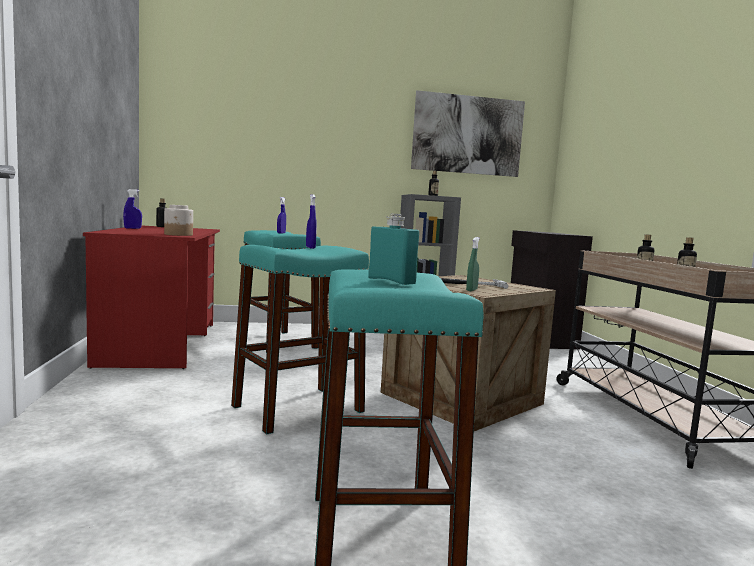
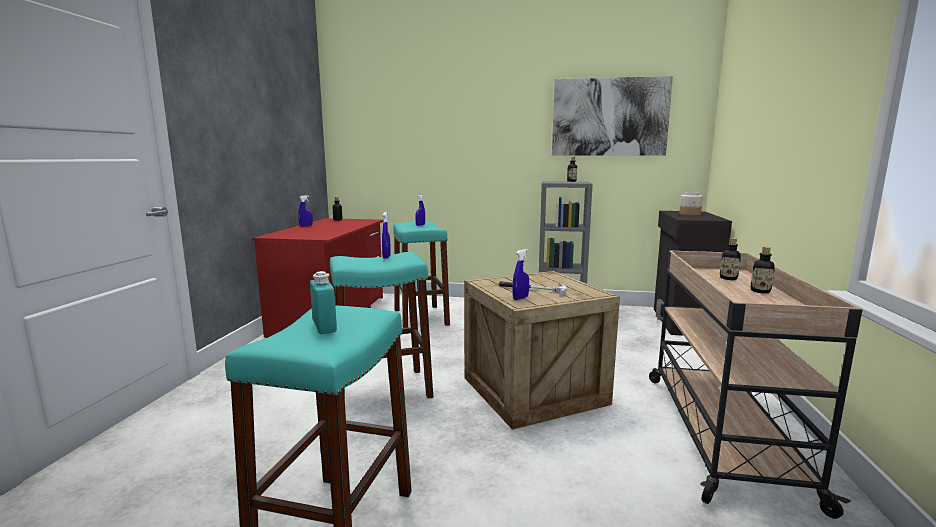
camera: 20 degrees right, 5 degrees up
(178, 234) = (323, 235): jar -> jar (690, 214)
(471, 290) = (520, 298): green spray bottle -> blue spray bottle

